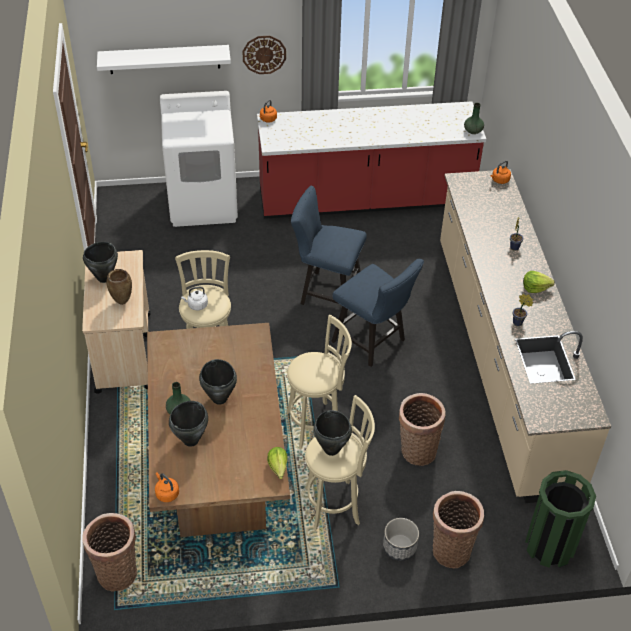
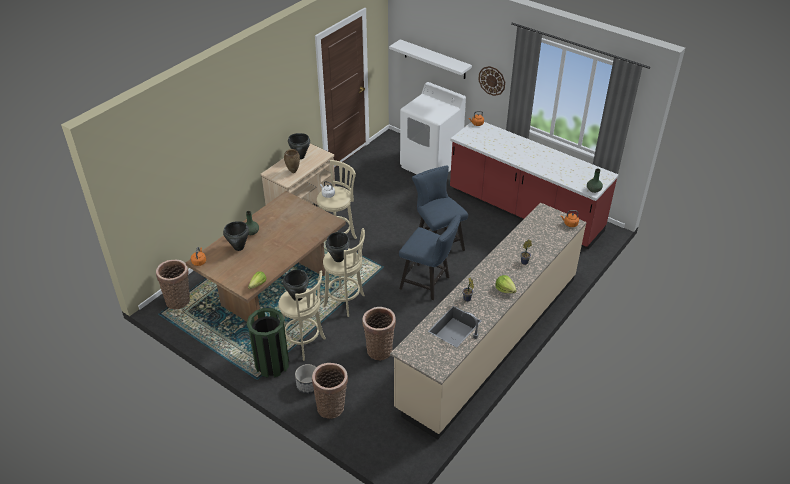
camera: 45 degrees right, 5 degrees down
(219, 398) = (275, 238): black cooking pot -> black cooking pot (338, 259)
(373, 343) = (428, 283): blue chair -> blue chair turned 60 degrees counterclockwise
(550, 545) = (384, 446): green trash can -> green trash can (272, 364)

